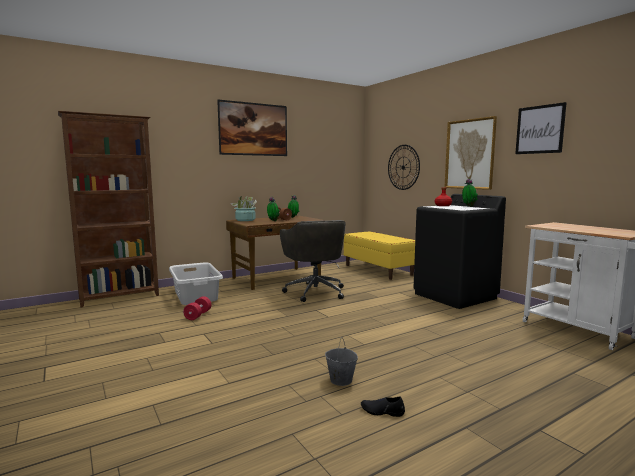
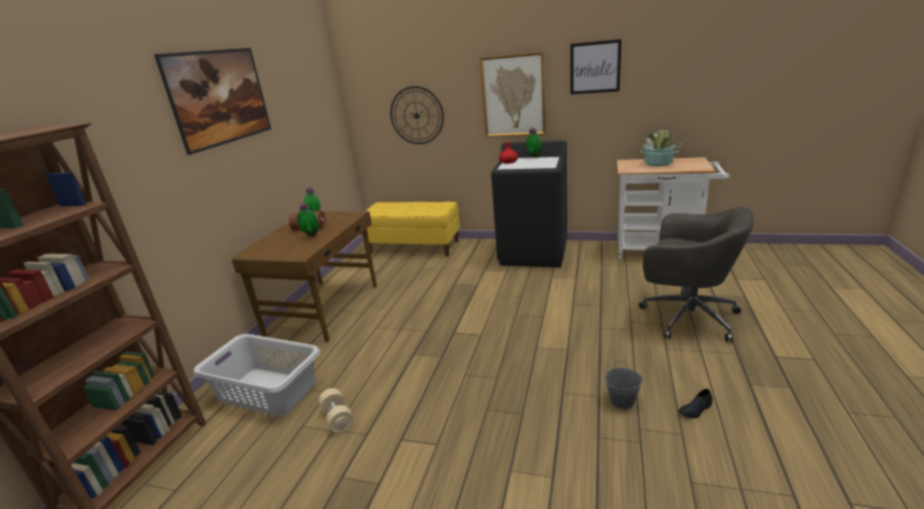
camera: 40 degrees left, 15 degrees up
(198, 315) = (337, 419): red dumbbell -> beige dumbbell
(245, 220) = (264, 248): potted plant -> potted plant (658, 163)
(315, 291) = (406, 308): grey office chair -> grey office chair (686, 316)

